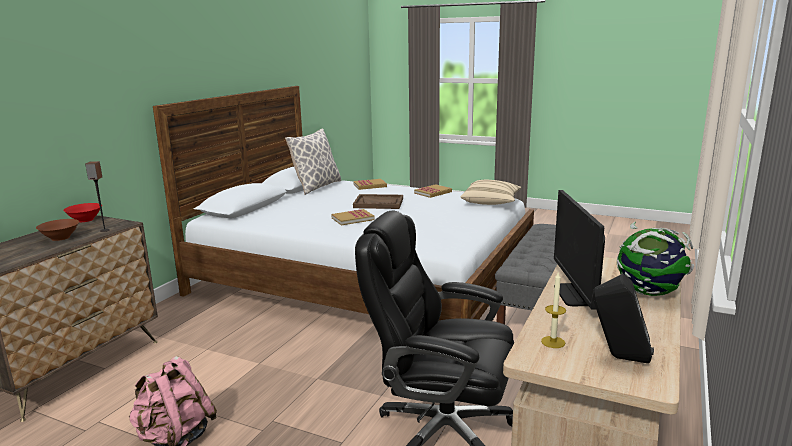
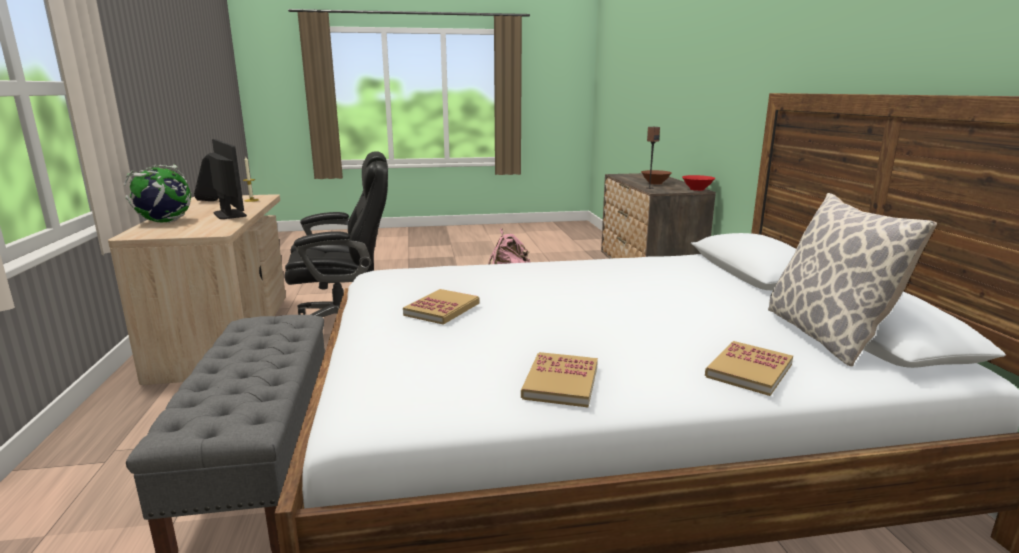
camera: 145 degrees right, 0 degrees up
(352, 219) = (565, 281): book -> book (442, 309)
(378, 203) = (597, 317): brown tray -> none
(491, 203) = (382, 378): beige pillow -> none

